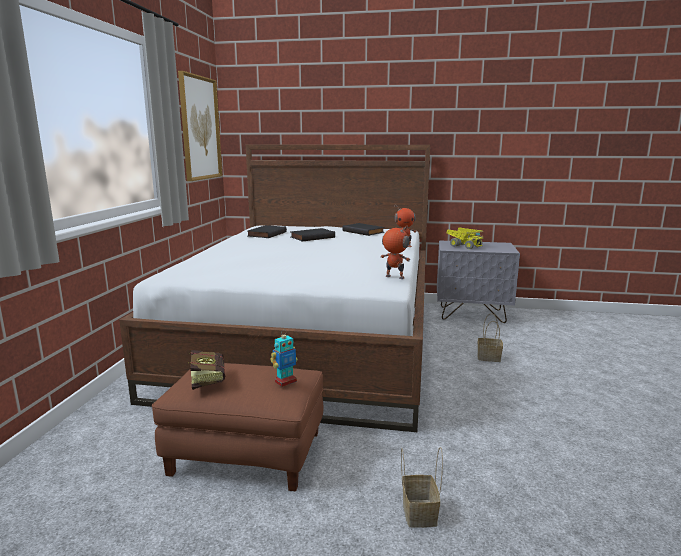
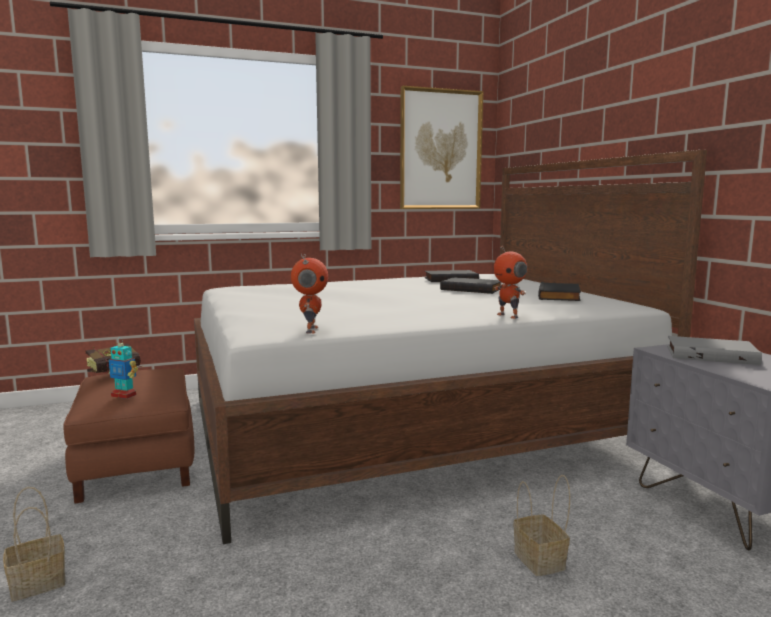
camera: 60 degrees right, 5 degrees down
(464, 246) = (711, 355): toy truck -> grey book

